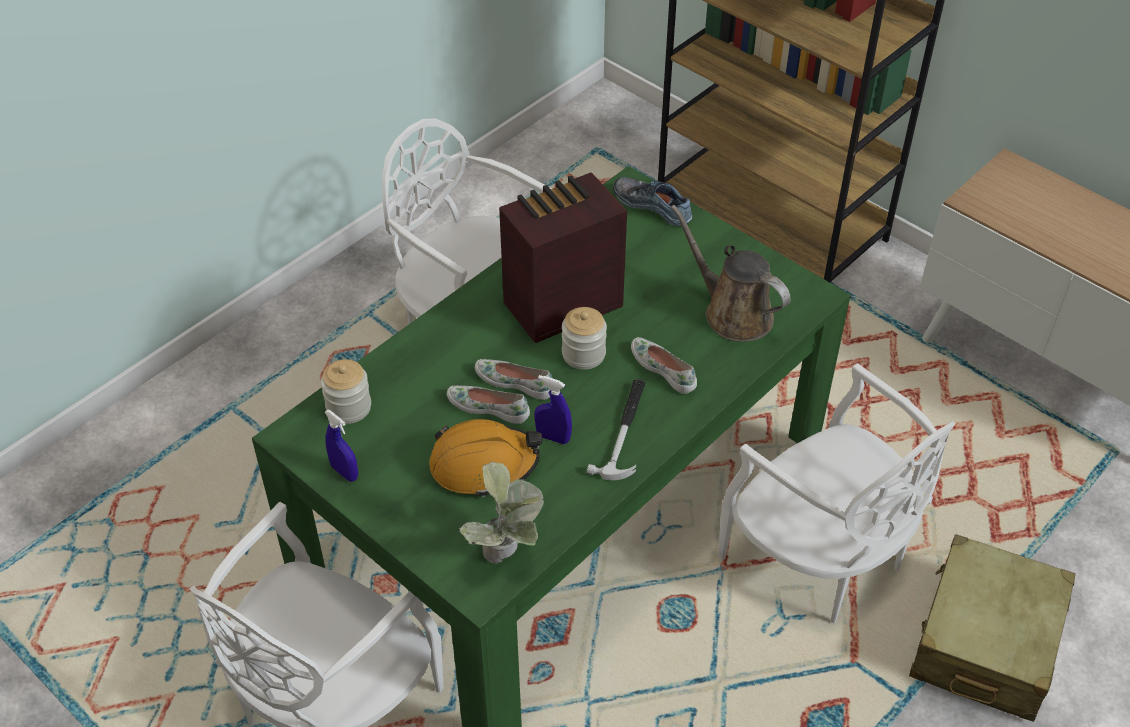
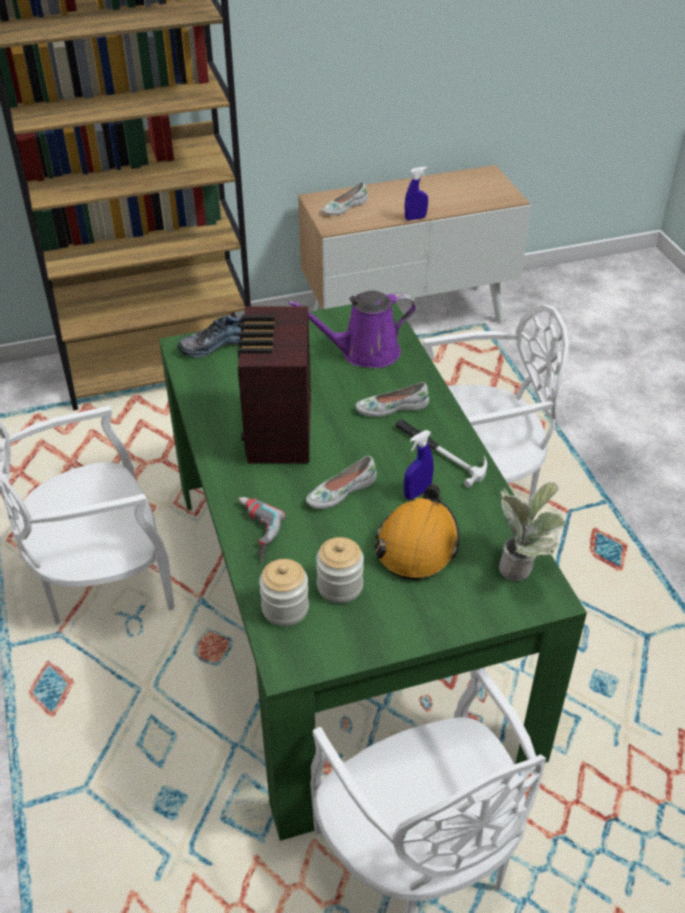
camera: 60 degrees left, 5 degrees down
(344, 472) = (361, 639): blue spray bottle -> blue spray bottle (415, 218)
(422, 346) = (252, 531): none -> power drill
(489, 407) = (356, 517): white shoe -> white shoe (344, 207)
(583, 354) = (342, 442): jar -> jar (340, 586)
(733, 313) = (364, 353): brown watering can -> purple watering can
(985, 642) = (586, 446): beige suitcase -> none

